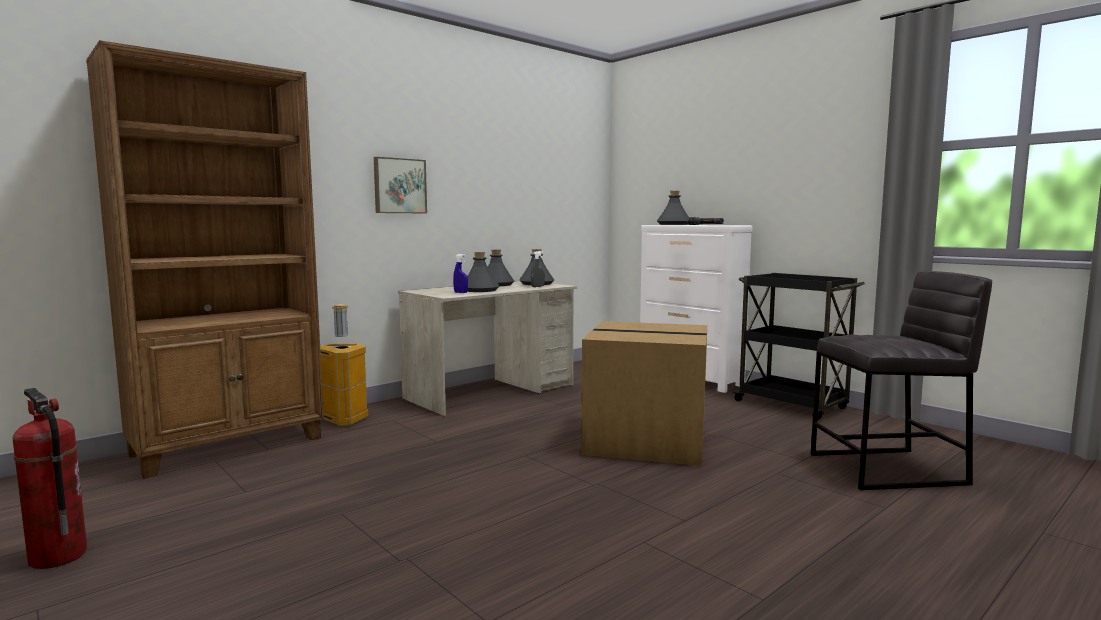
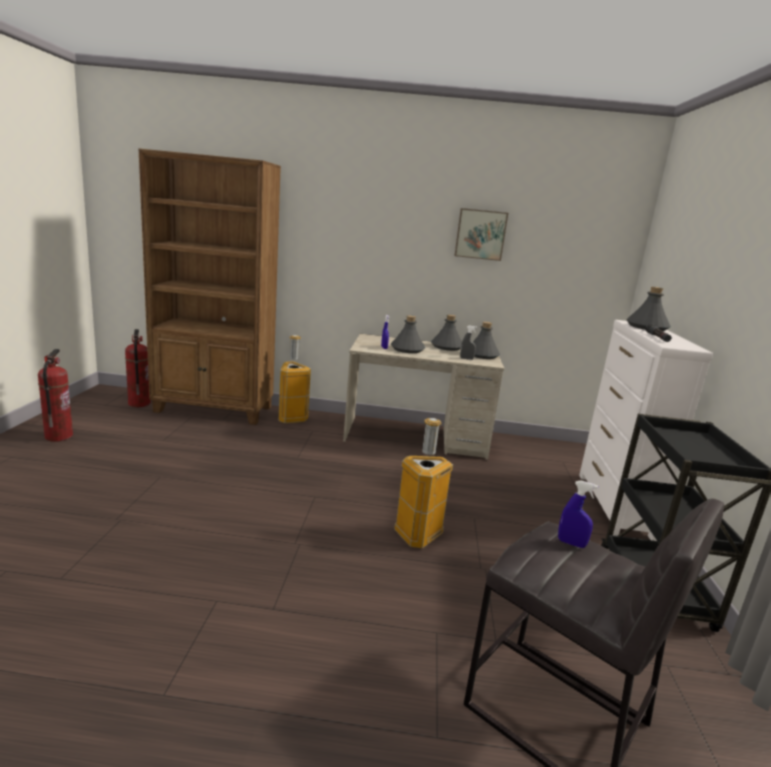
camera: 45 degrees right, 10 degrees up
(91, 480) = (139, 403): none -> fire extinguisher
(399, 186) = (375, 247): picture -> picture (480, 234)
(648, 440) = (419, 536): cardboard box -> trash can
(864, 335) = (571, 543): none -> blue spray bottle

